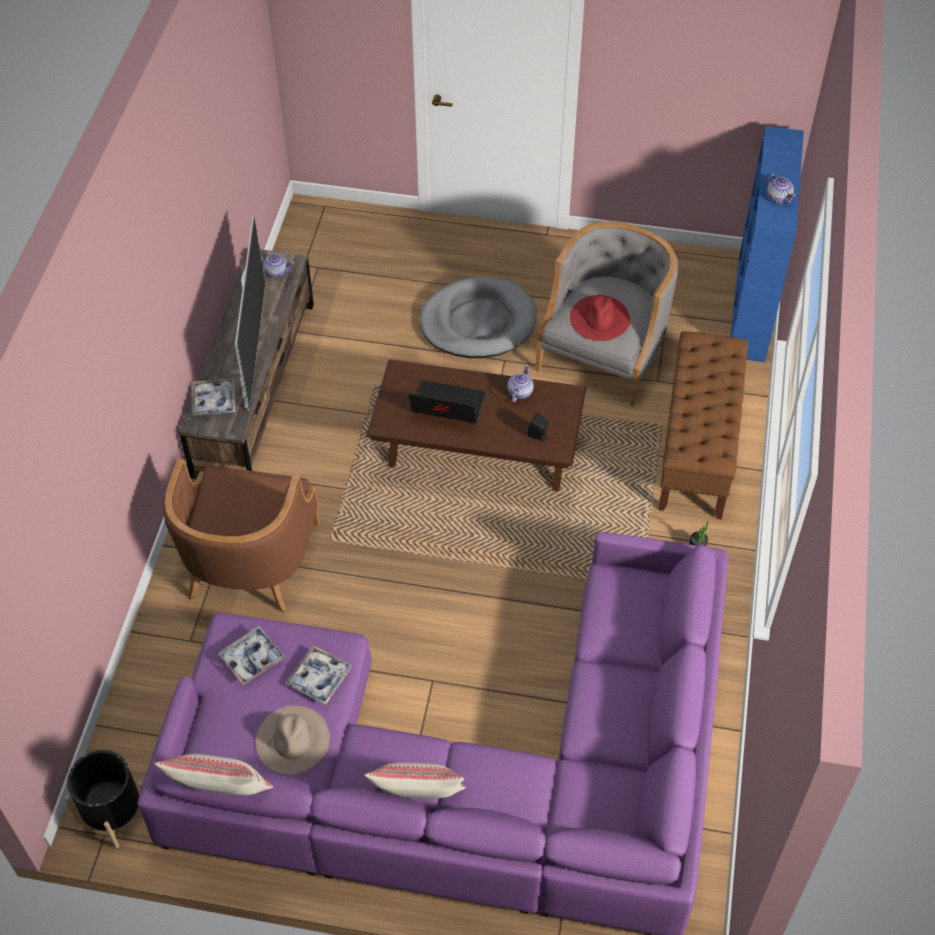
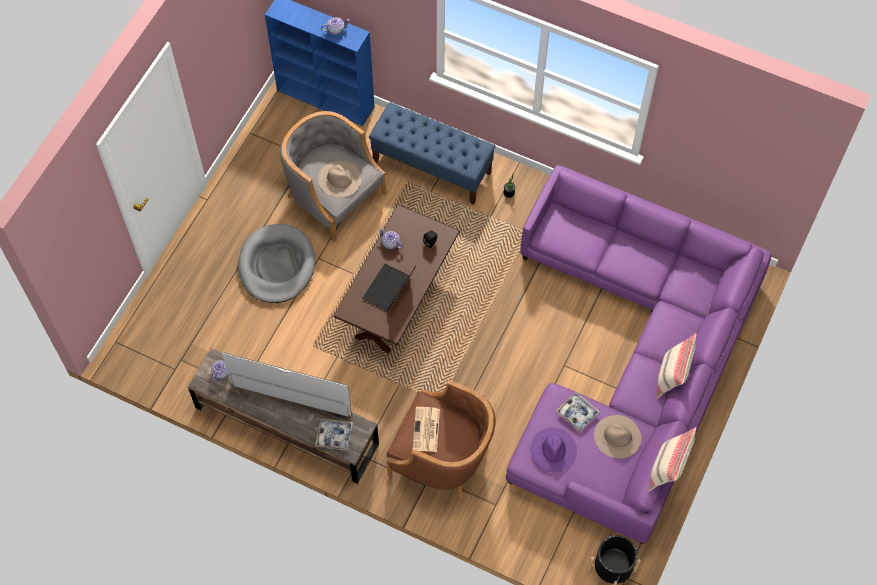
camera: 75 degrees left, 10 degrees up
(246, 497) = (426, 430): none -> newspaper
(252, 658) = (553, 449): tray -> purple hat
(600, 318) = (339, 179): red hat -> beige hat
(697, 448) = (432, 167): brown bench -> blue bench

